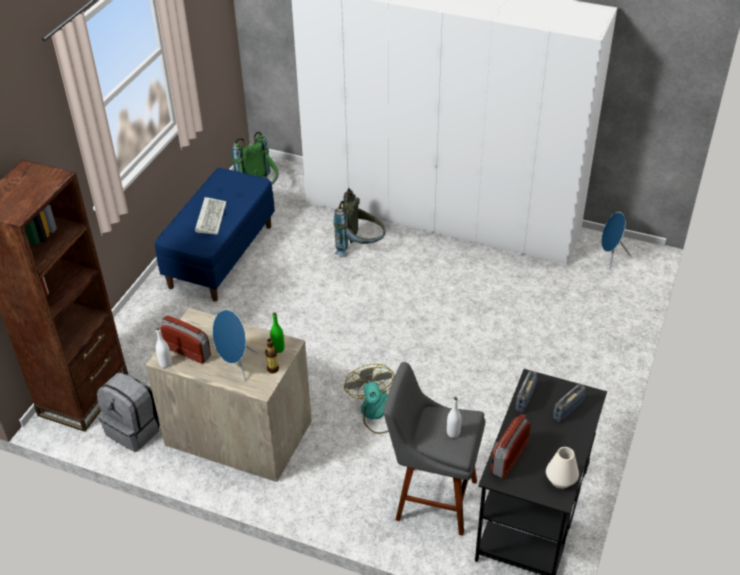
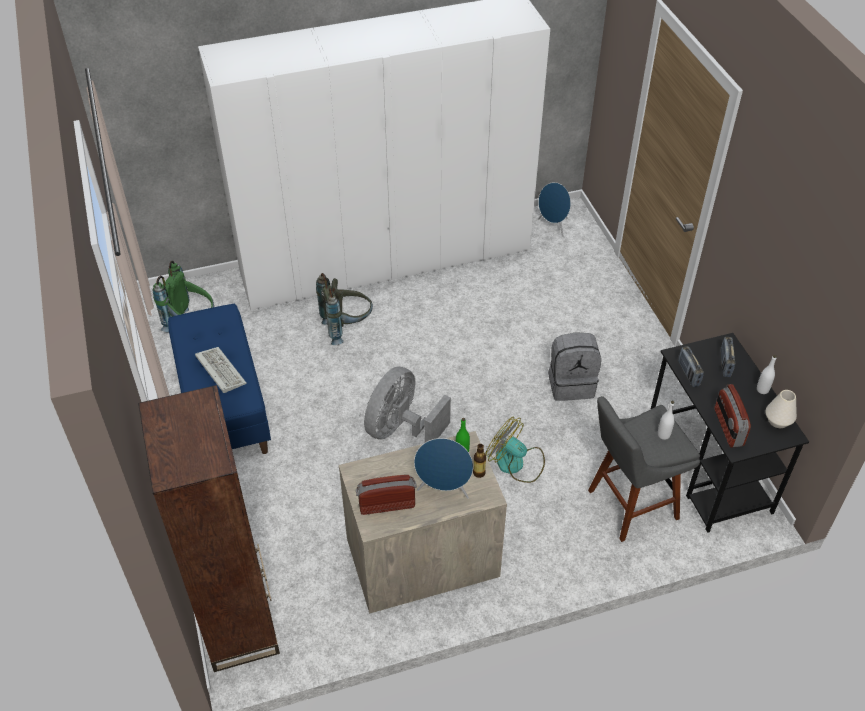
camera: 40 degrees left, 5 degrees up
(135, 429) = (326, 618): grey backpack -> grey backpack (571, 384)
(165, 364) = (380, 529): white bottle -> white bottle (762, 390)
(321, 338) = (401, 429): none -> grey fan

